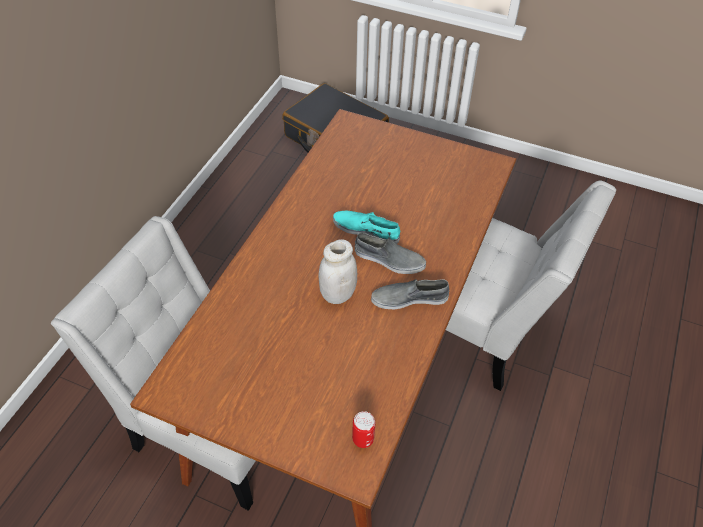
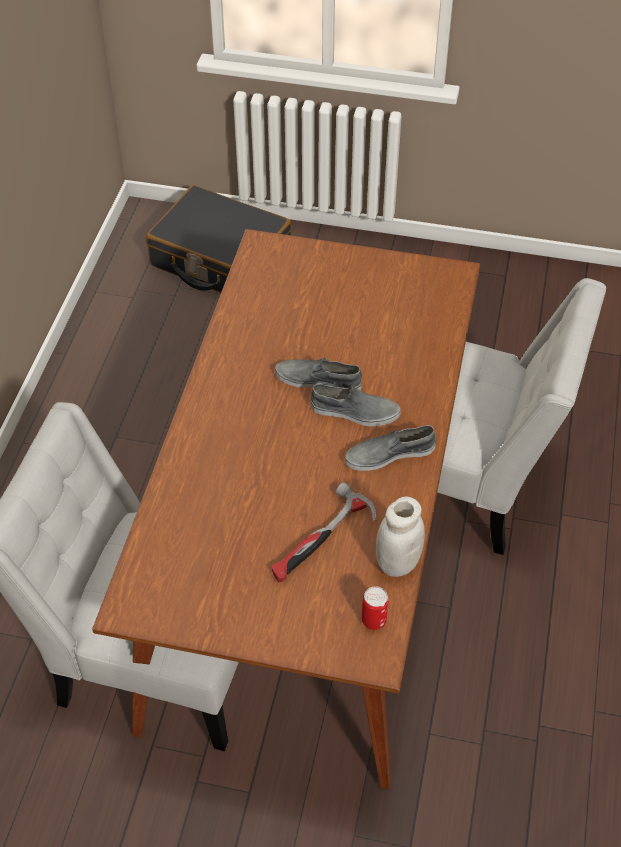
camera: 10 degrees left, 0 degrees up
(336, 362) = (322, 541): none -> hammer
(337, 294) = (303, 463): white jar -> white jar (397, 563)
(366, 230) = (318, 380): turquoise shoe -> grey shoe

